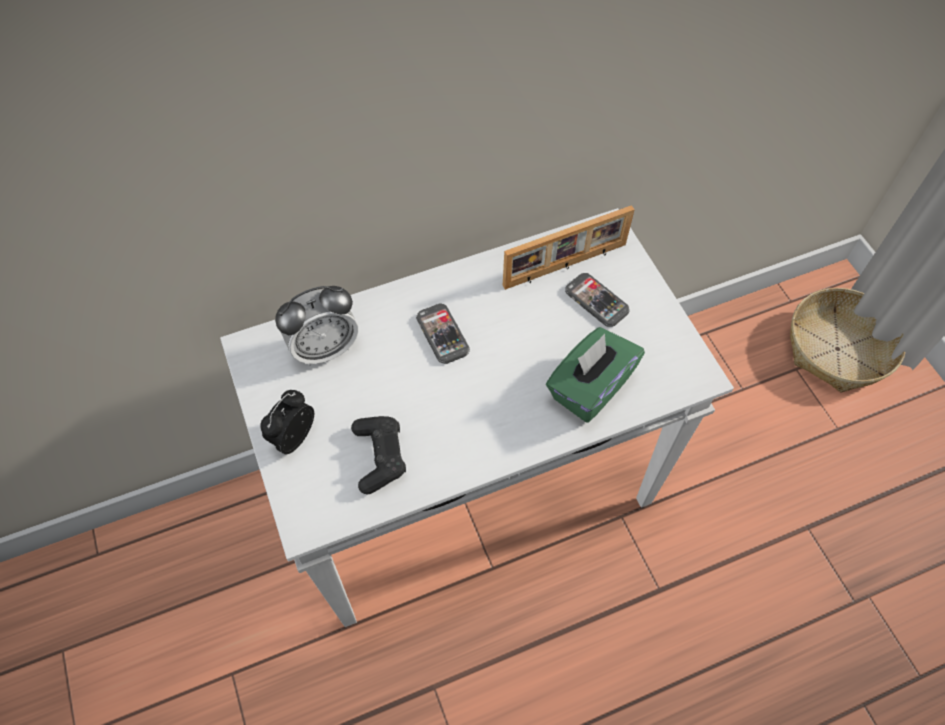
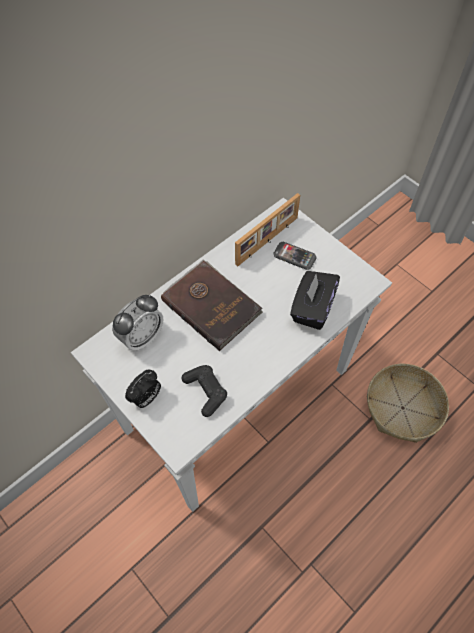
camera: 20 degrees left, 0 degrees up
(293, 436) = (146, 398): alarm clock -> alarm clock turned 150 degrees counterclockwise
(442, 334) = (212, 305): phone -> brown book
(589, 387) = (312, 308): green tissue box -> black tissue box
(837, 349) = (415, 245): basket -> basket (402, 407)

